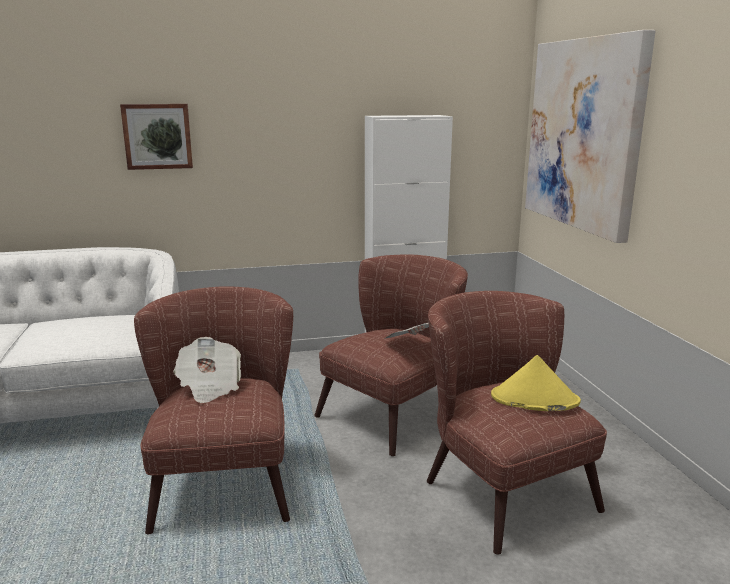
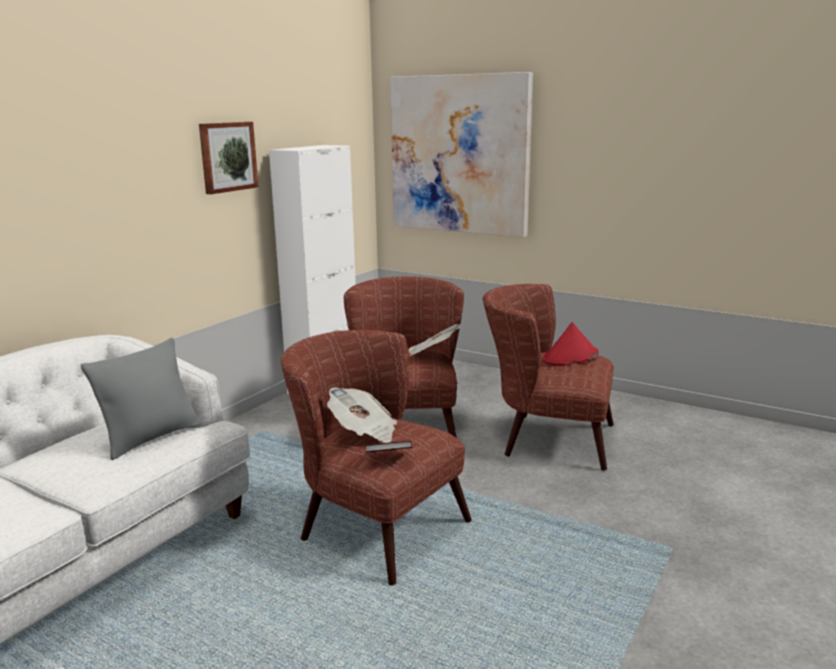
camera: 45 degrees left, 0 degrees up
(105, 333) = (150, 438): none -> grey pillow
(157, 136) = (79, 191): picture -> picture (227, 157)
(179, 414) = (389, 456): none -> book
(534, 399) = (570, 357): yellow hat -> red hat

